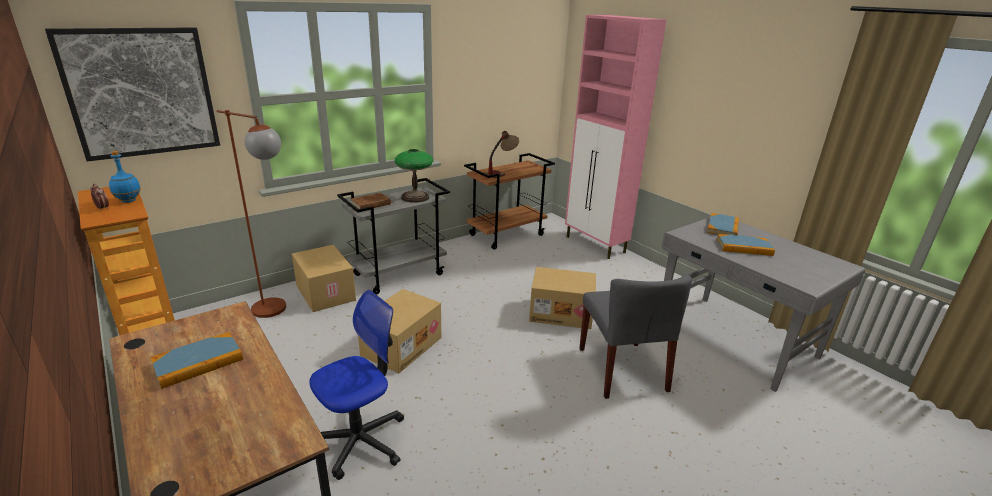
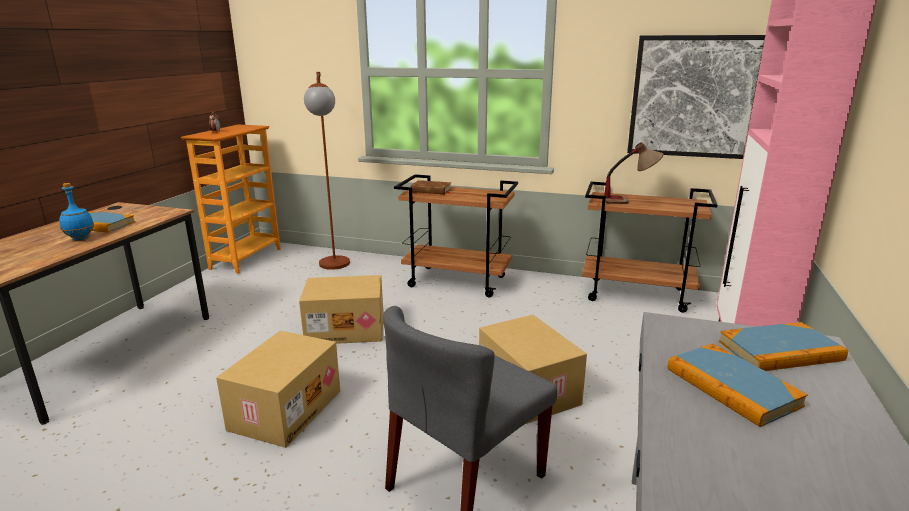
camera: 55 degrees right, 5 degrees down
(128, 201) = (235, 131): blue bottle -> blue bottle (81, 238)
(141, 93) = (287, 56): picture -> picture (693, 97)
(324, 293) = (382, 269): cardboard box -> cardboard box (285, 409)
(360, 440) = (199, 367): office chair -> none
(399, 274) = (458, 281): grey cart -> brown cart
(415, 197) = (479, 196): table lamp -> none

